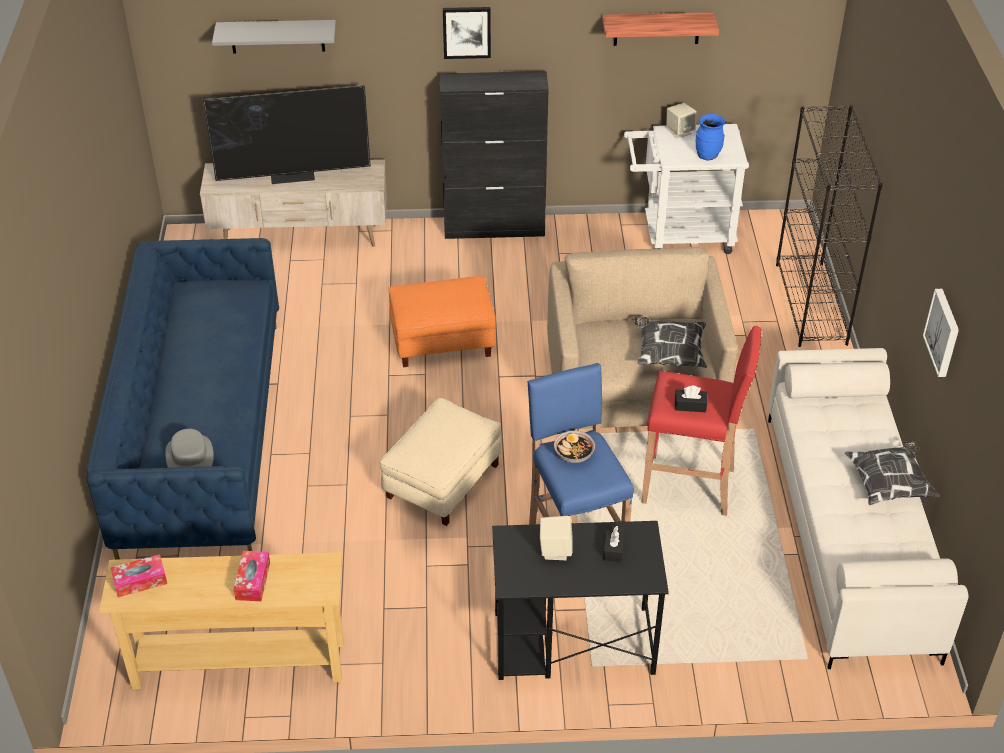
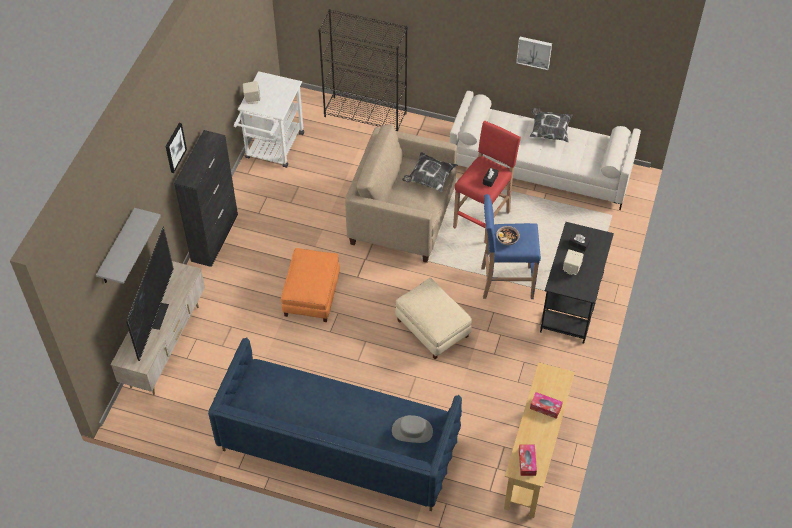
camera: 70 degrees left, 10 degrees up
(657, 28) = (226, 57): shelf -> none
(708, 155) = (283, 95): blue vase -> none

